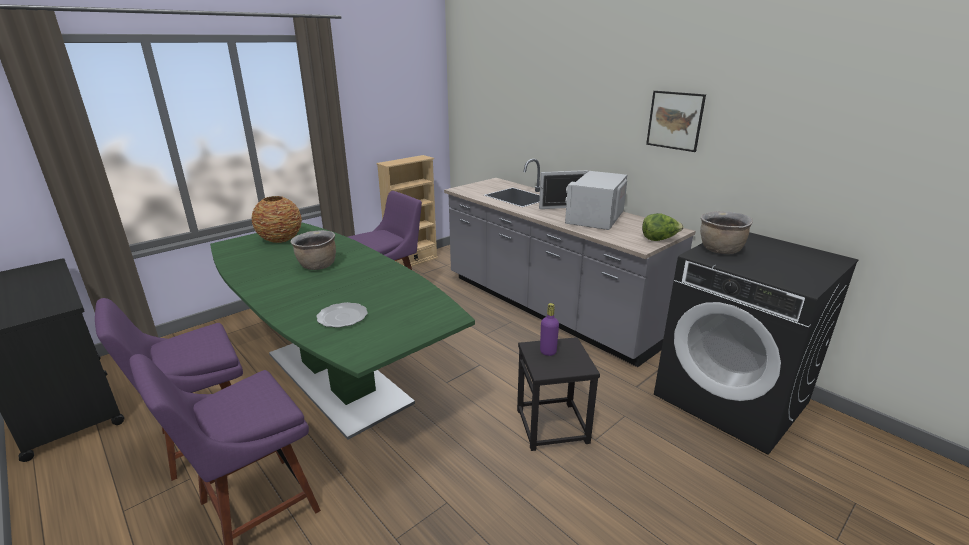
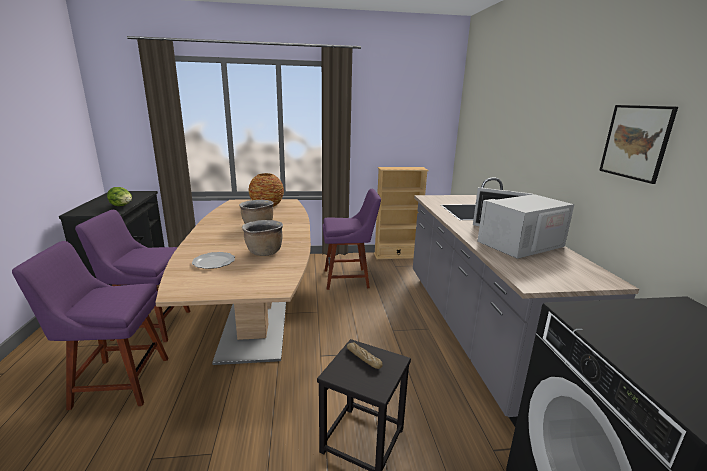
camera: 35 degrees right, 5 degrees down
(337, 378) = (256, 318): green dining table -> brown dining table
(548, 352) = (363, 358): purple bottle -> bread
(659, 239) = (568, 283): lettuce -> lettuce (122, 206)
(720, 250) = (618, 316): brown cooking pot -> brown cooking pot (264, 252)

